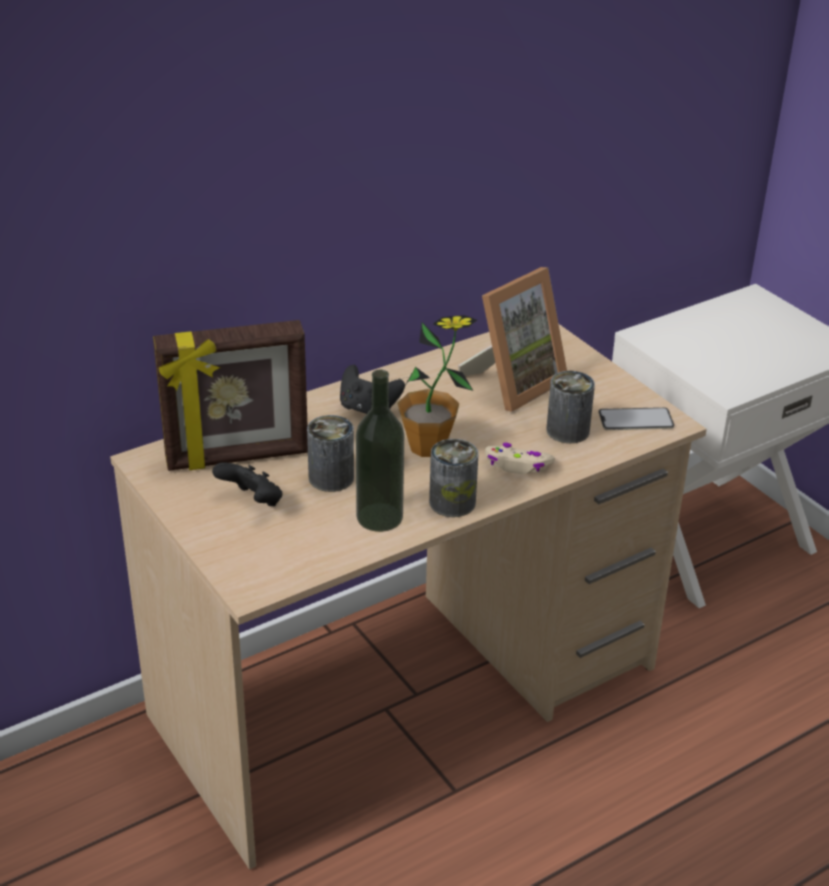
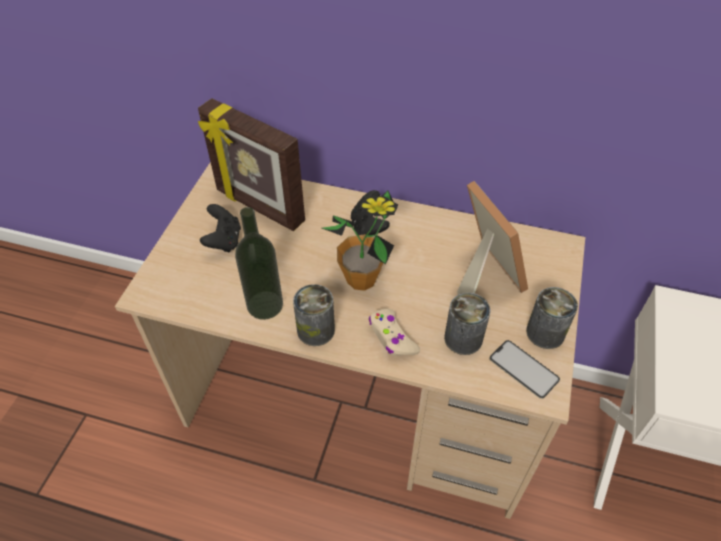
camera: 50 degrees right, 15 degrees up
(331, 477) = (282, 257): can -> can (545, 333)
(513, 383) = (482, 275): picture frame -> picture frame turned 120 degrees counterclockwise

